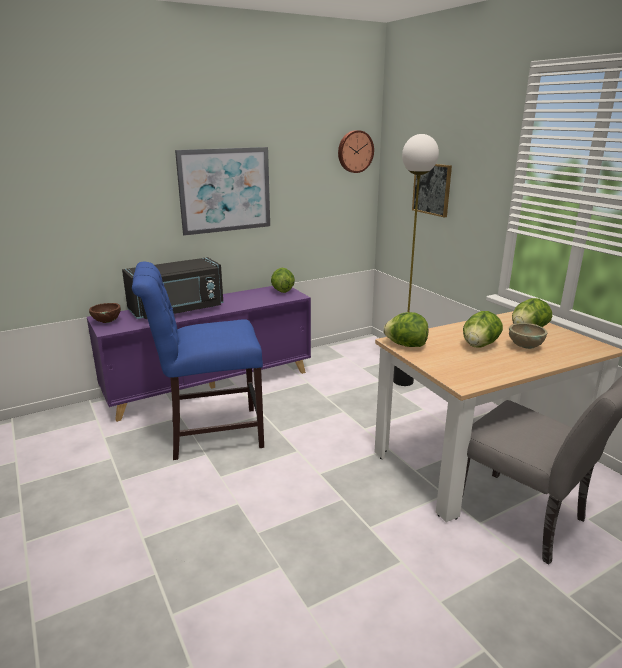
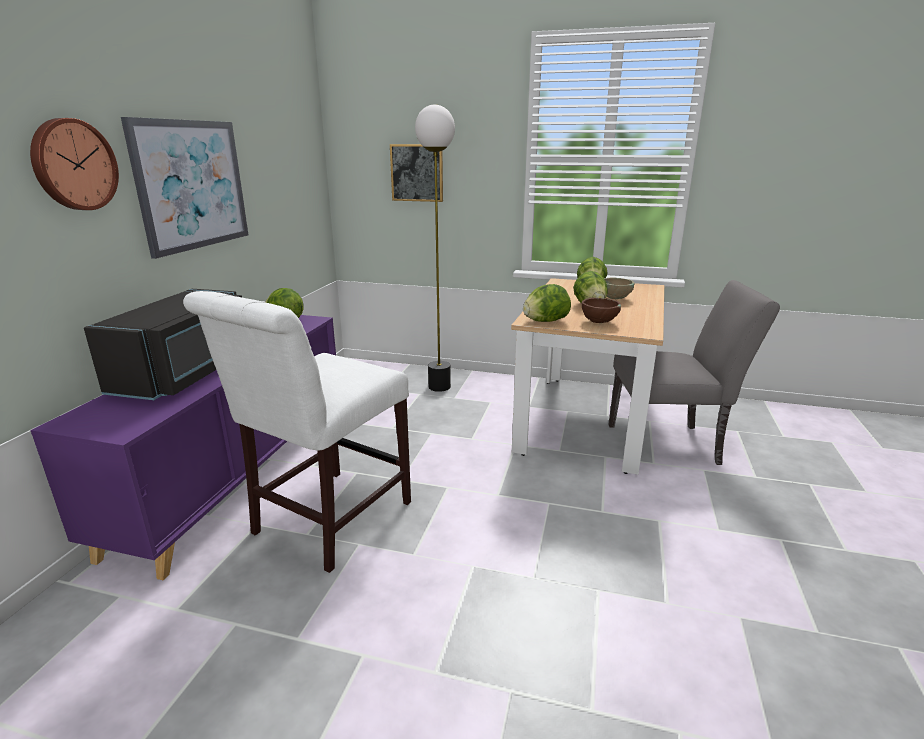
camera: 45 degrees left, 0 degrees up
(106, 322) = (93, 423): brown bowl -> brown bowl (599, 322)
(209, 433) = (326, 521): blue chair -> white chair
(354, 151) = (306, 135): wall clock -> wall clock (73, 165)

